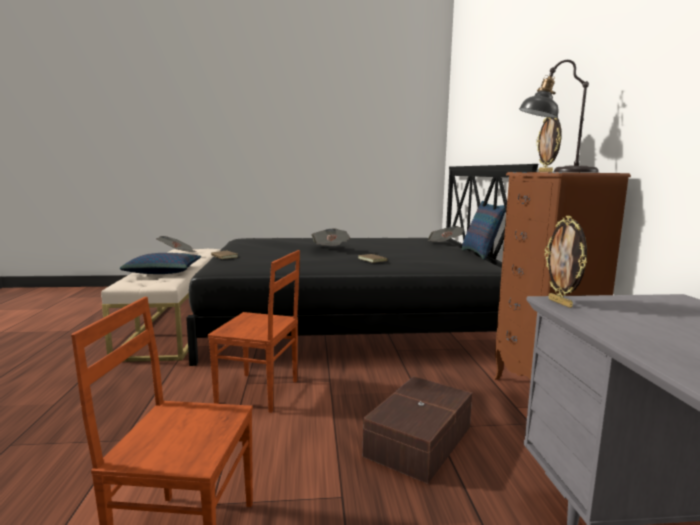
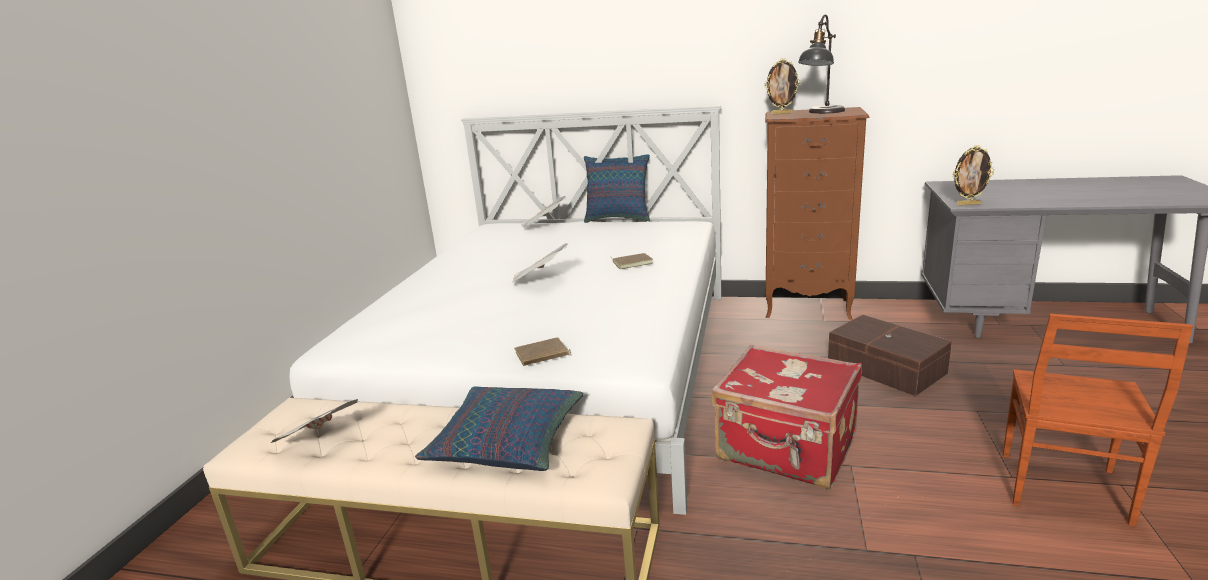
camera: 70 degrees left, 10 degrees up
(258, 392) = (786, 449): brown chair -> red suitcase
(348, 319) = (556, 370): black bed -> white bed

